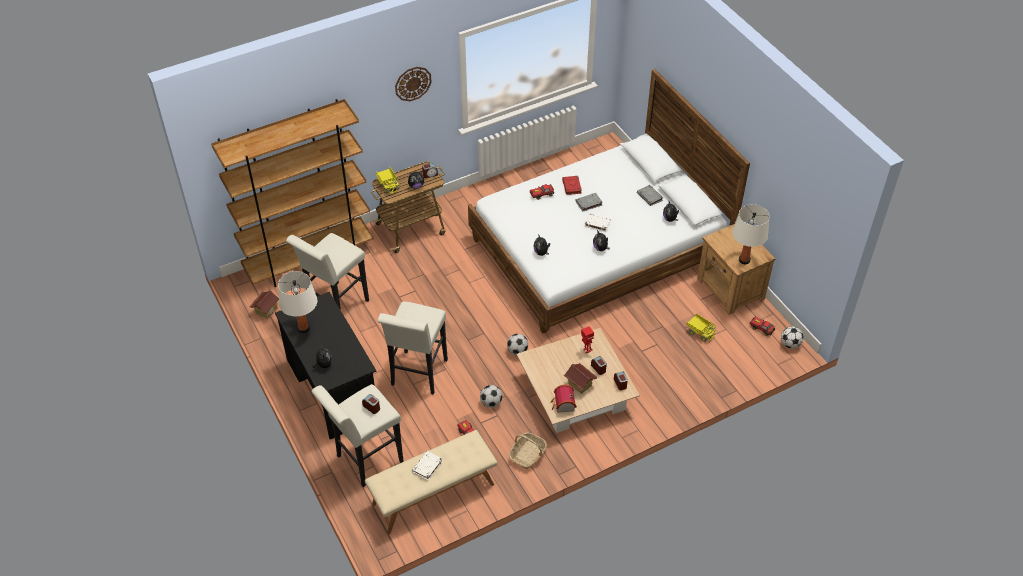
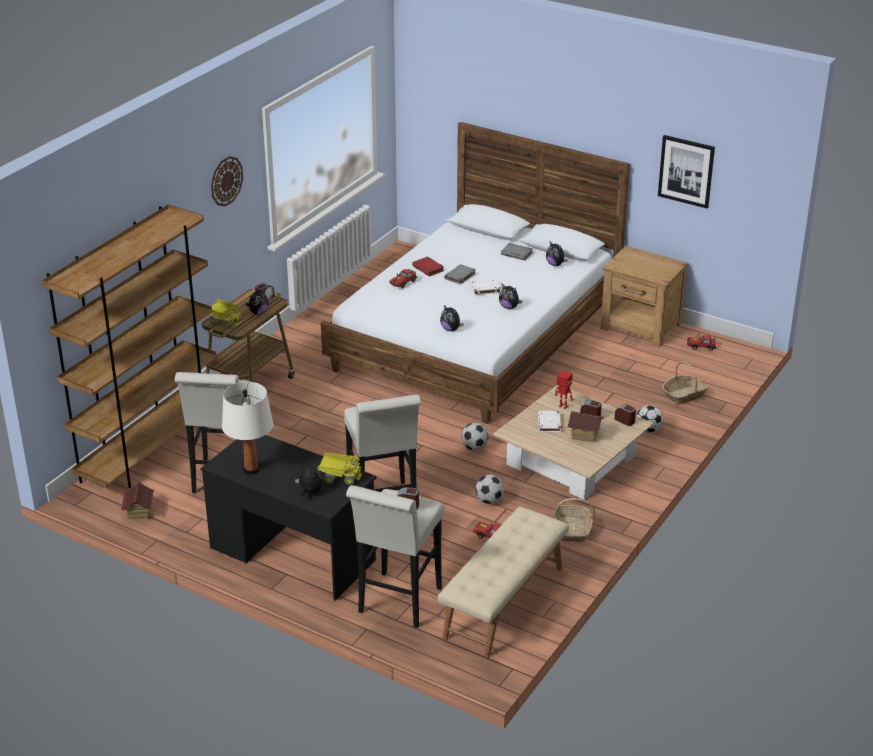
camera: 30 degrees left, 15 degrees down
(427, 467) = (501, 554): white book -> white book (549, 424)
(563, 405) = (585, 458): toy house -> none
(700, 332) = (646, 369): toy truck -> toy truck (339, 477)
(709, 369) = (684, 395): none -> basket
(744, 260) = (661, 272): white table lamp -> none
(784, 190) = (686, 171): none -> picture
(790, 344) = (739, 350): football -> football (648, 429)

